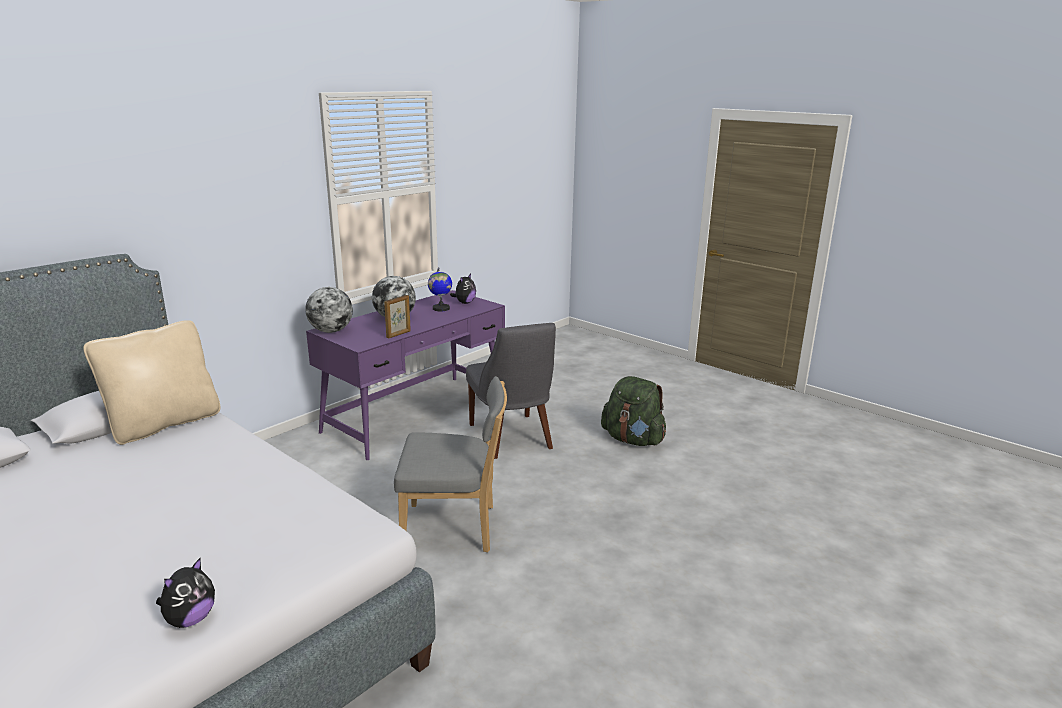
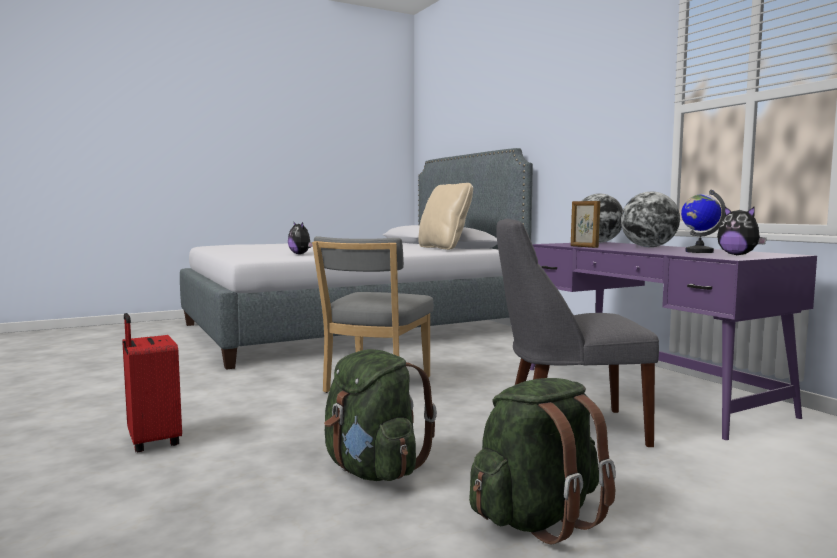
camera: 110 degrees right, 15 degrees down
(190, 619) = (229, 250): plush toy -> plush toy (301, 254)
(623, 489) = (373, 470): none -> green backpack
(658, 599) = (152, 442): none -> red suitcase

